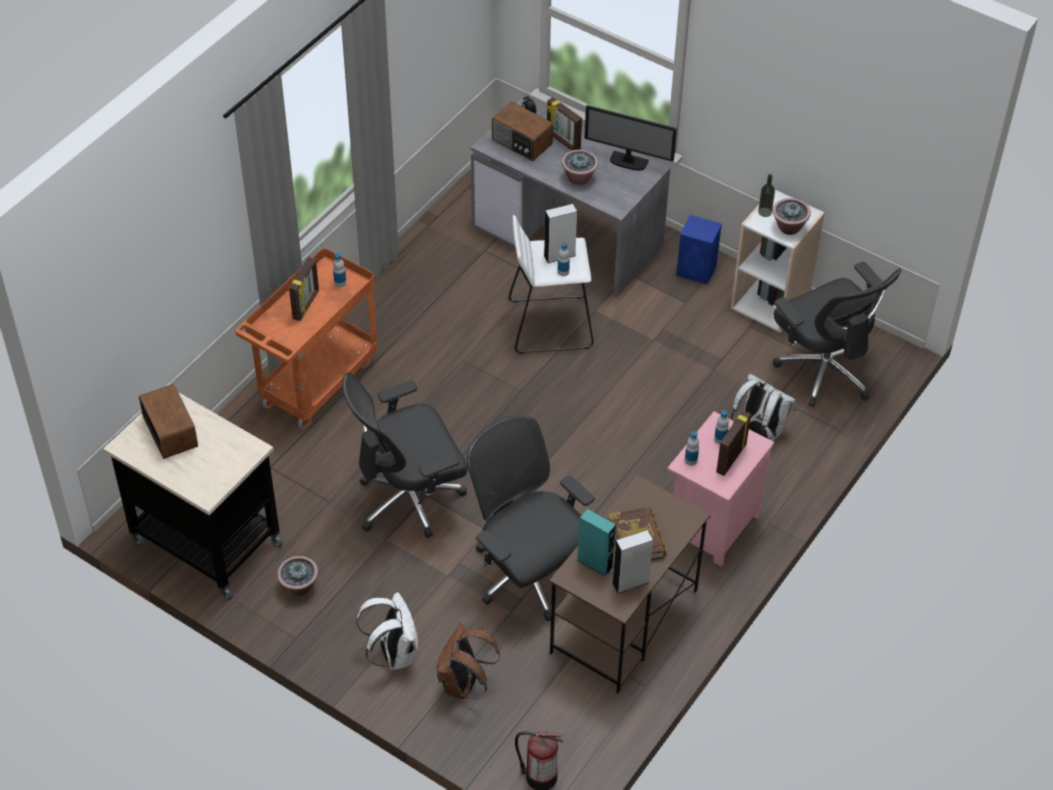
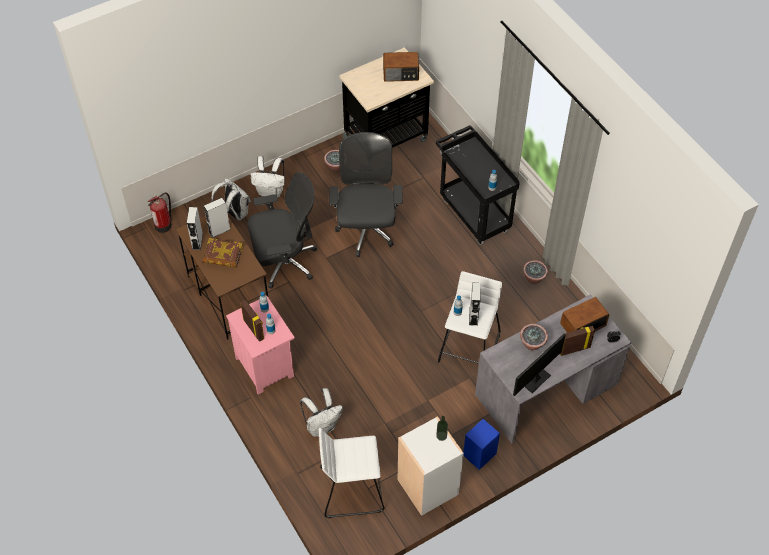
camera: 115 degrees right, 5 degrees up
(306, 305) = (481, 167): picture frame -> none
(315, 388) = (472, 213): orange cart -> black cart
(463, 685) = (235, 213): brown backpack -> white backpack
(595, 563) = (219, 231): turquoise speaker -> grey speaker
(789, 227) = (419, 444): potted plant -> potted plant (533, 278)
(822, 370) = (351, 489): office chair -> white stool

